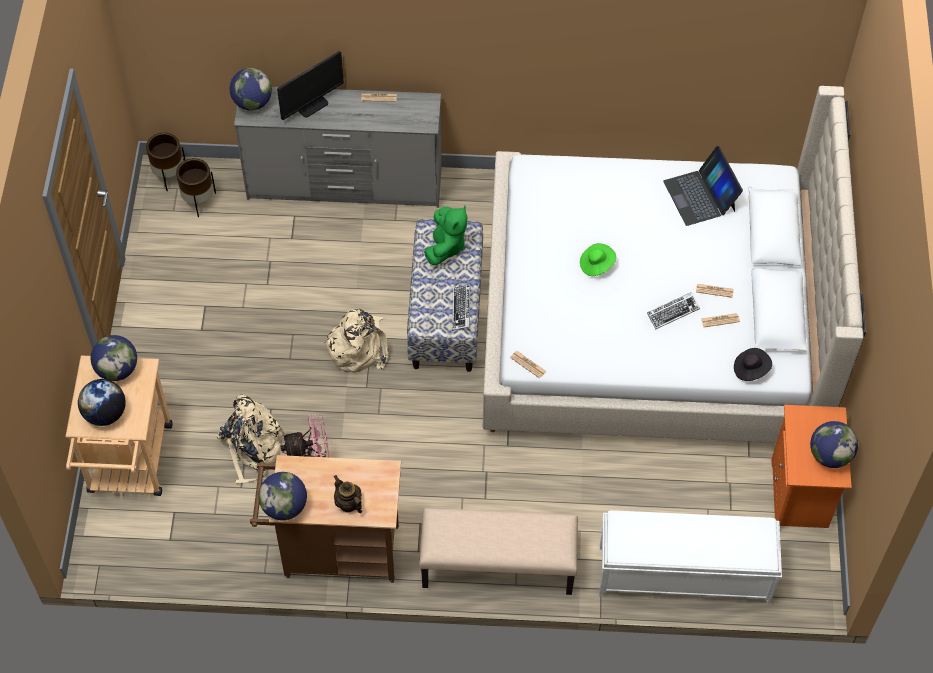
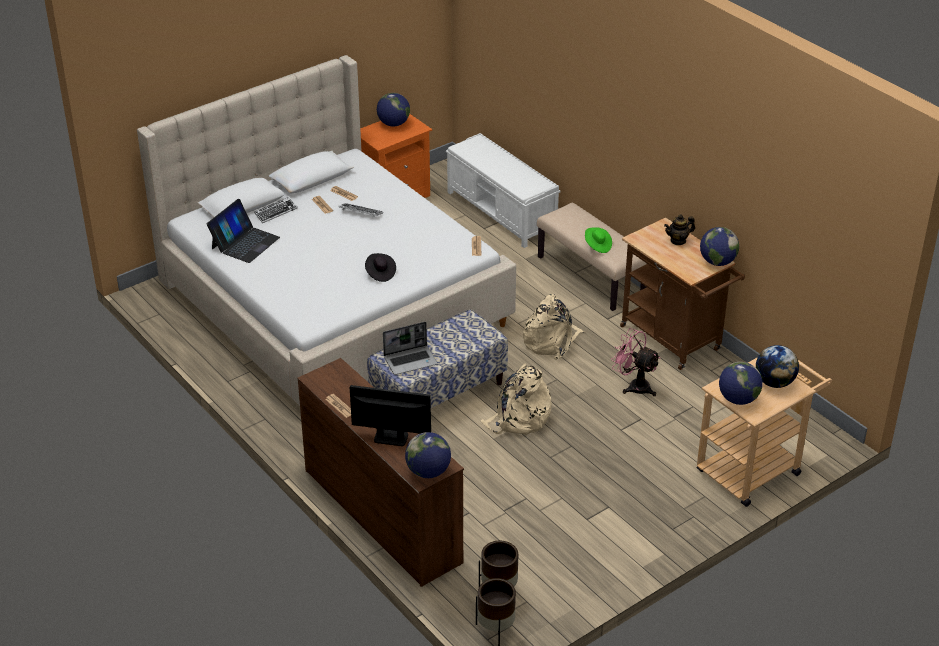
camera: 130 degrees left, 20 degrees down
(252, 447) = (659, 419): beige backpack -> beige backpack (551, 341)
(345, 185) = (382, 515): grey dresser -> brown dresser
(348, 503) = (678, 240): teapot -> teapot turned 60 degrees clockwise
(445, 246) = (411, 360): green plush toy -> laptop
(461, 309) = (455, 325): keyboard -> keyboard (276, 212)
(596, 265) = (360, 257): green hat -> green hat (597, 246)
(750, 369) = (368, 169): black hat -> black hat (380, 273)

